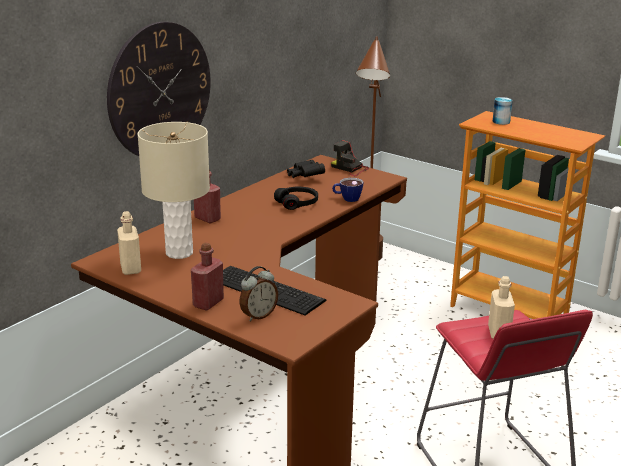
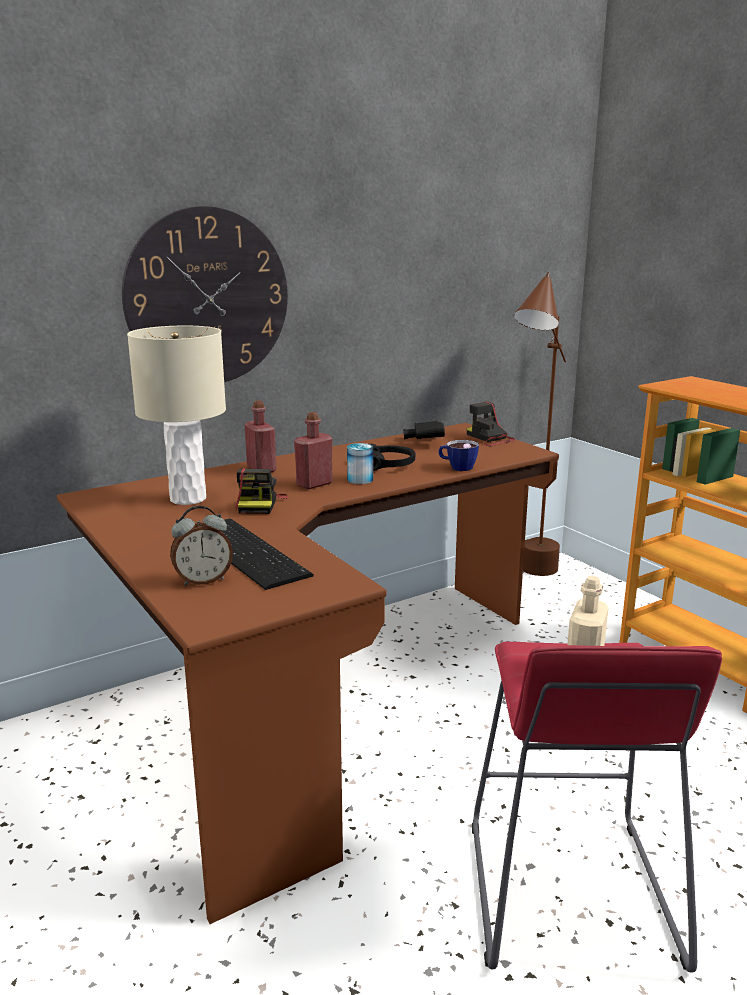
camera: 20 degrees right, 5 degrees down
(130, 268) = (113, 507): beige bottle -> none
(208, 303) = (157, 556): red bottle -> red bottle (314, 484)
(237, 250) = (260, 504): none -> camera
(501, 122) = (703, 386): can -> can (360, 480)

